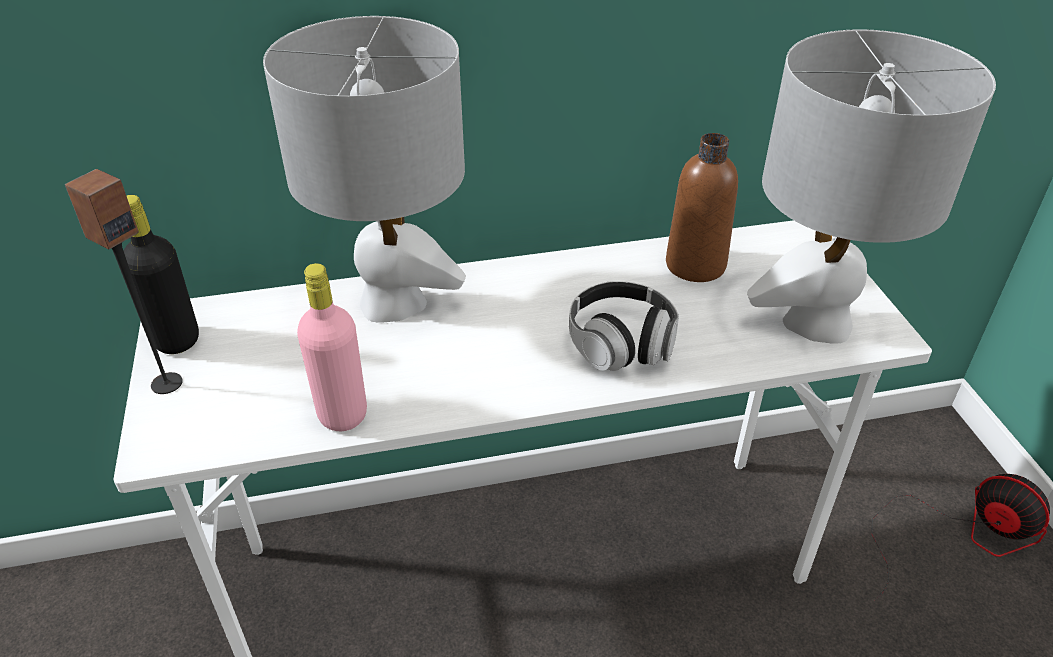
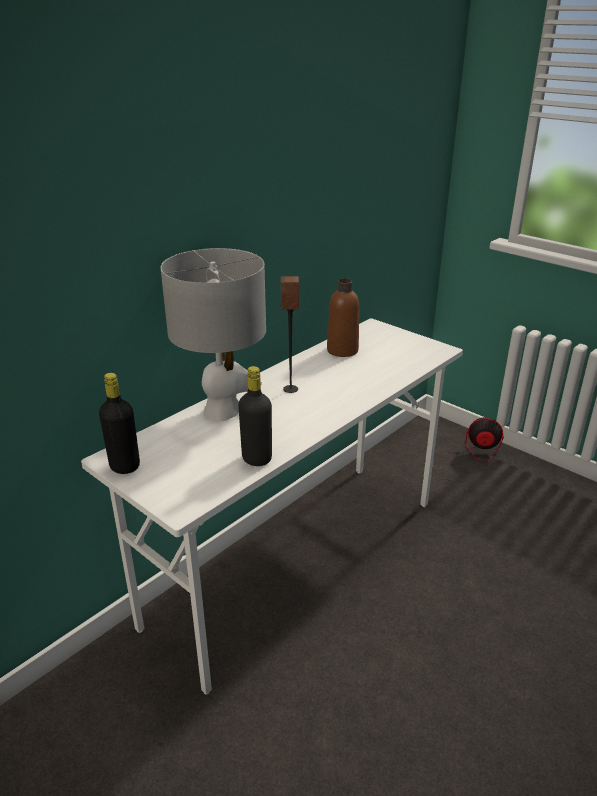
camera: 35 degrees left, 10 degrees down
(166, 383) = (146, 484): speaker -> speaker (290, 389)
(342, 414) = (257, 458): pink bottle -> black bottle
(621, 343) = (346, 388): headphones -> none
(817, 322) = (413, 354): grey table lamp -> none

